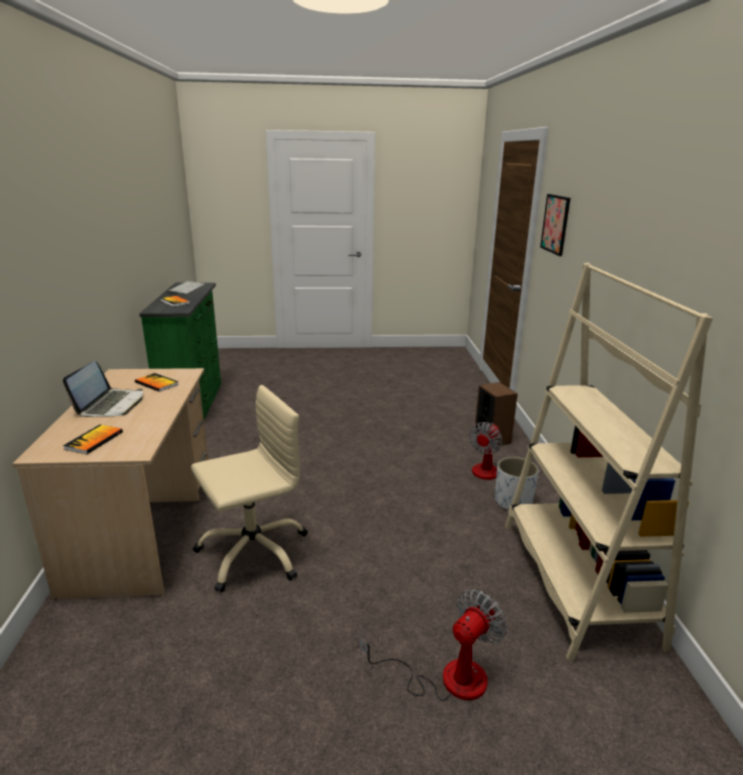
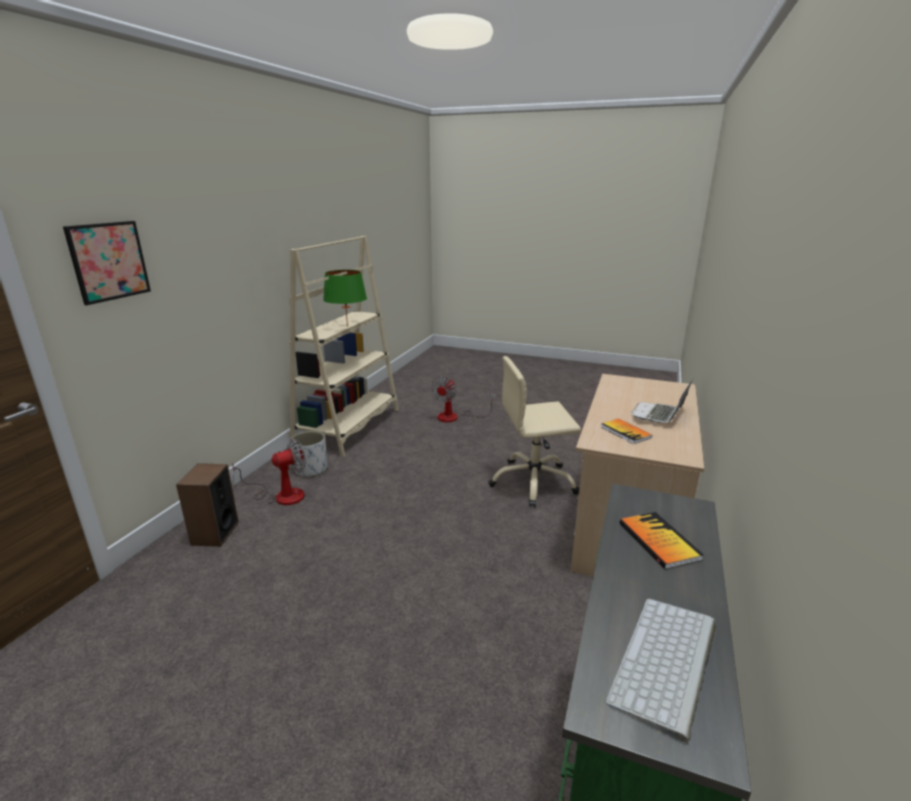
camera: 155 degrees left, 0 degrees up
(94, 440) = (649, 388): book -> none
(447, 678) = (455, 417): fan -> fan turned 45 degrees counterclockwise
(581, 418) = (347, 326): none -> green table lamp

